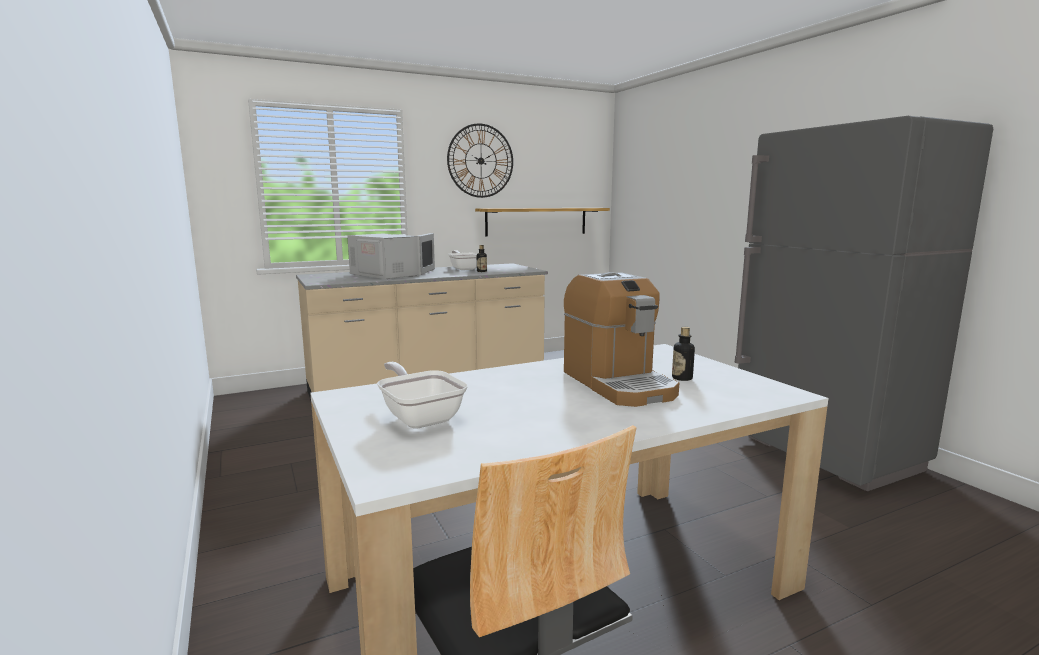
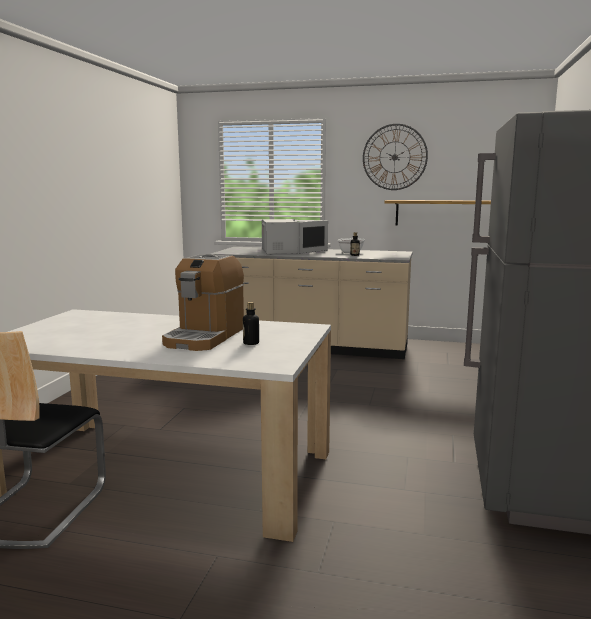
camera: 40 degrees right, 0 degrees up
(420, 417) = (72, 327): frying pan -> none

